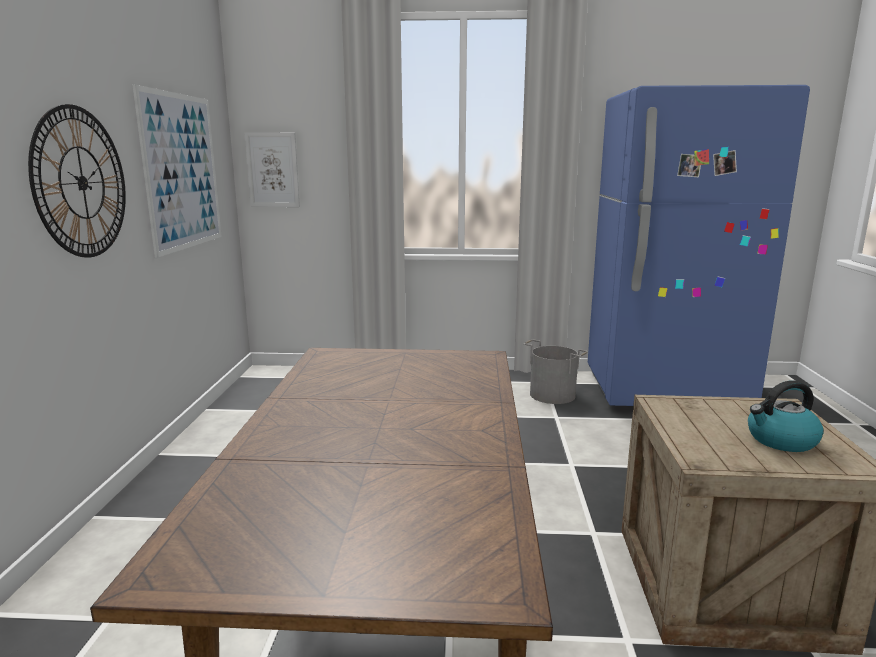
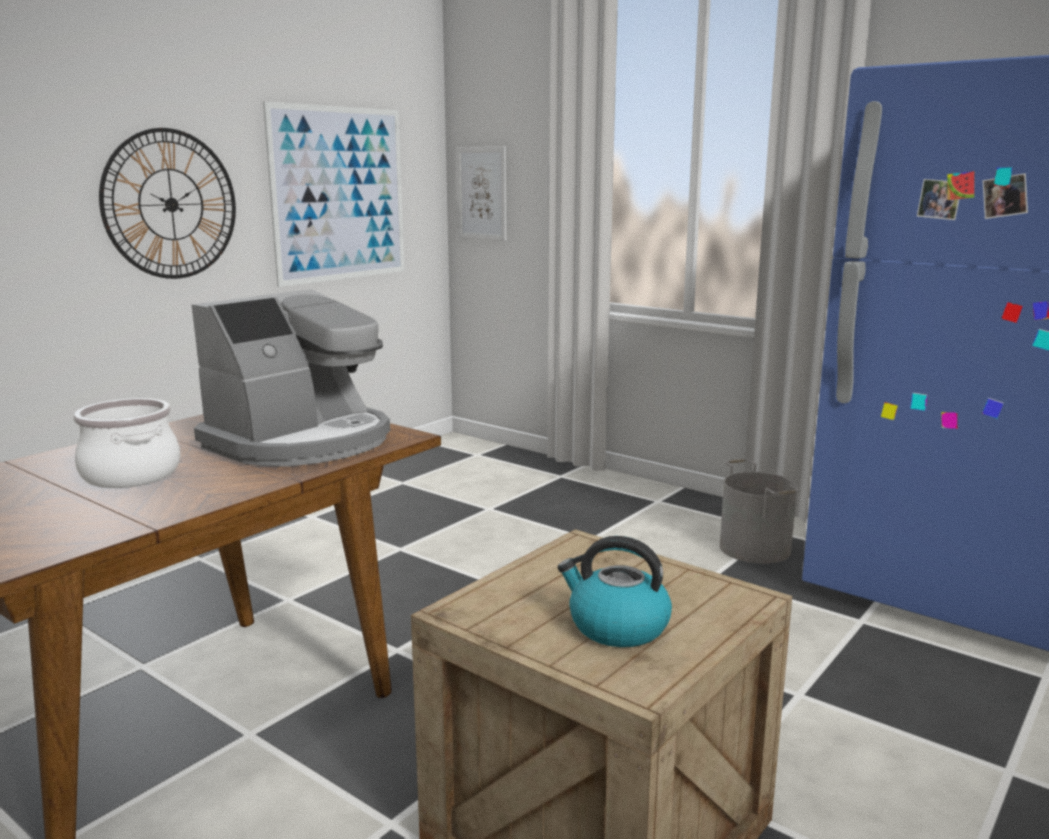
camera: 35 degrees right, 0 degrees up
(377, 434) = (132, 474): none -> cooking pot
(431, 376) = (301, 441): none -> coffee machine

